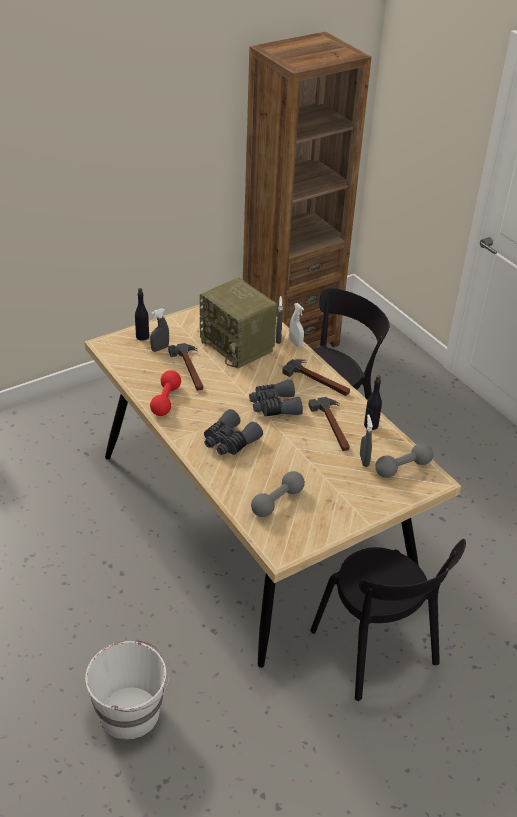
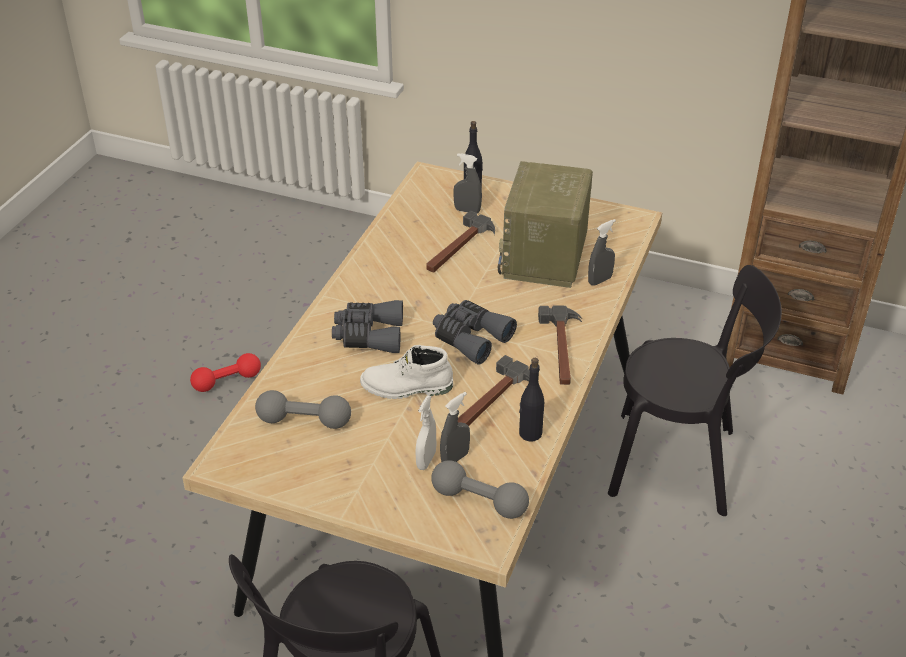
camera: 55 degrees right, 0 degrees up
(131, 712) = (96, 542): white bucket -> none
(166, 400) = (385, 258): red dumbbell -> red dumbbell (227, 381)
(290, 449) = (406, 388): none -> white boot
(295, 343) = (610, 297): white spray bottle -> white spray bottle (426, 460)

